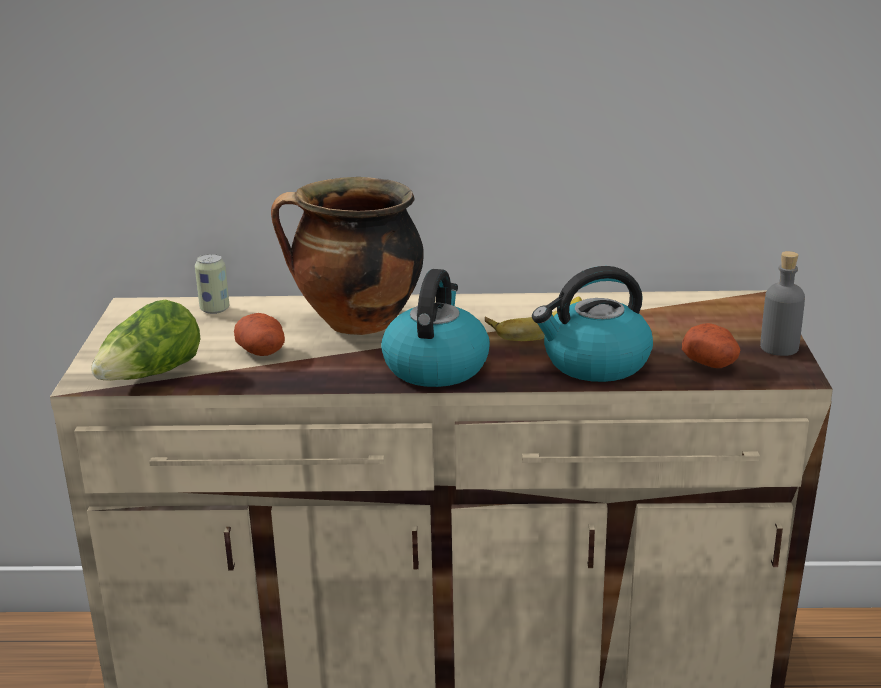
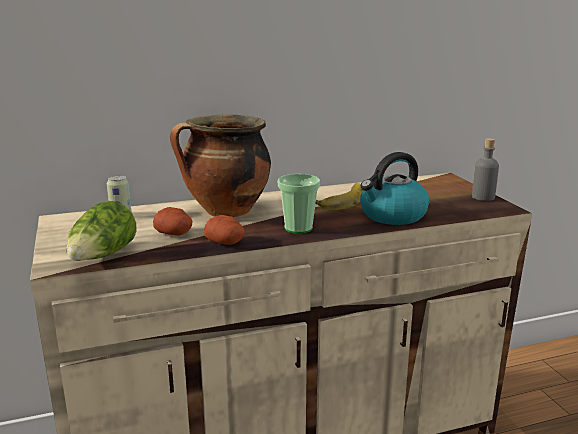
camera: 20 degrees left, 5 degrees down
(436, 366) = (298, 228): kettle -> cup
(711, 363) = (456, 208): potato -> potato (226, 242)

